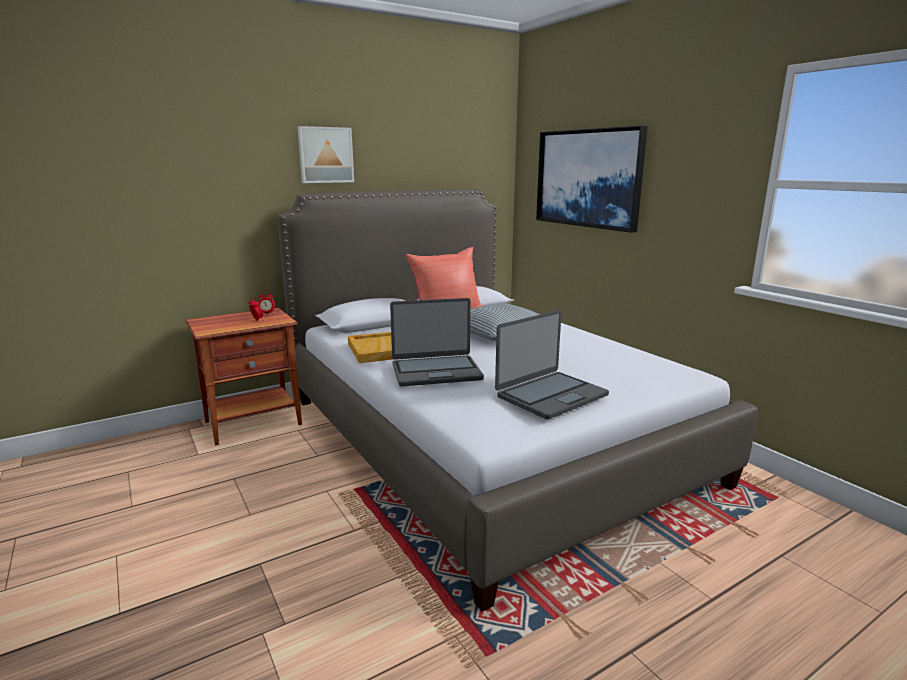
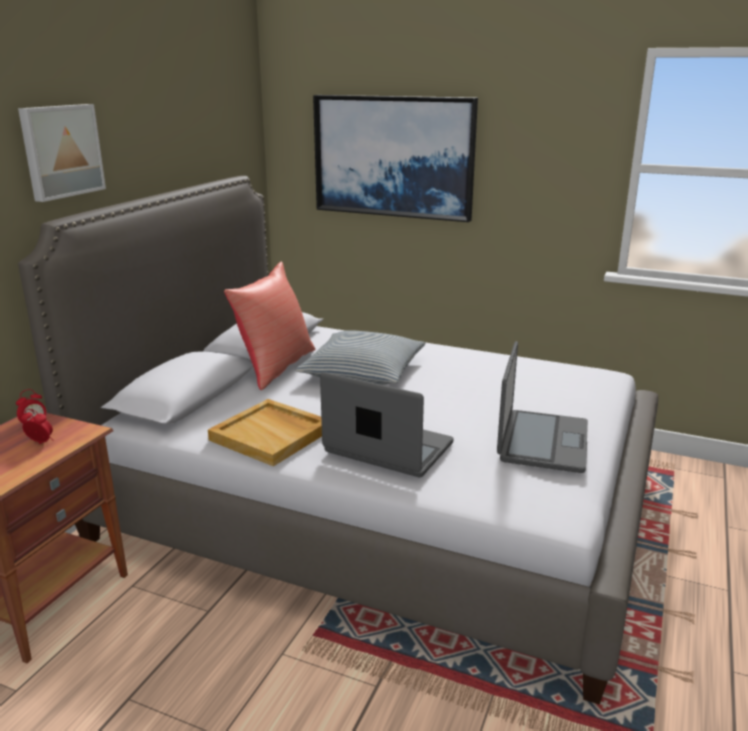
camera: 35 degrees left, 5 degrees up
(436, 371) = (388, 449): laptop -> laptop turned 105 degrees counterclockwise

